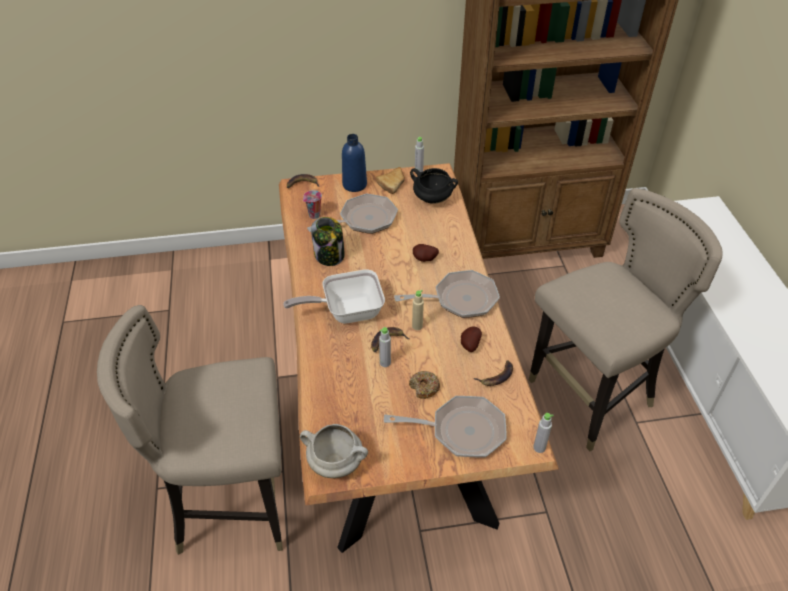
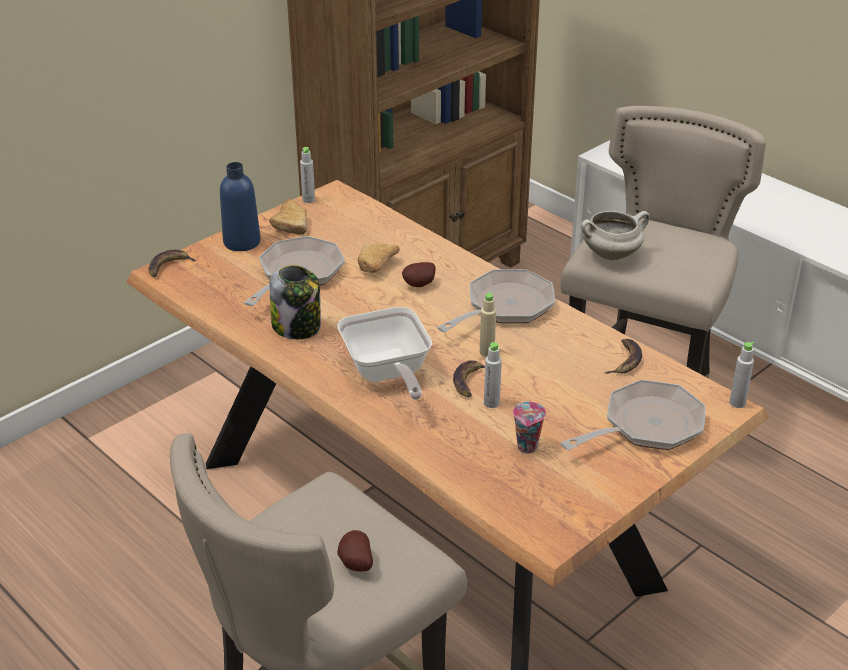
camera: 35 degrees left, 10 degrees down
(314, 216) = (226, 294): cup -> cup (527, 448)
(336, 463) = (549, 522): white cooking pot -> white cooking pot (611, 254)
(346, 312) = (387, 374): frying pan -> frying pan turned 60 degrees counterclockwise
(411, 235) = (375, 267): none -> bread
(424, 388) = (562, 406): donut -> none
(432, 199) = (358, 222): black cooking pot -> none
(469, 345) = (564, 345): potato -> potato (354, 563)

